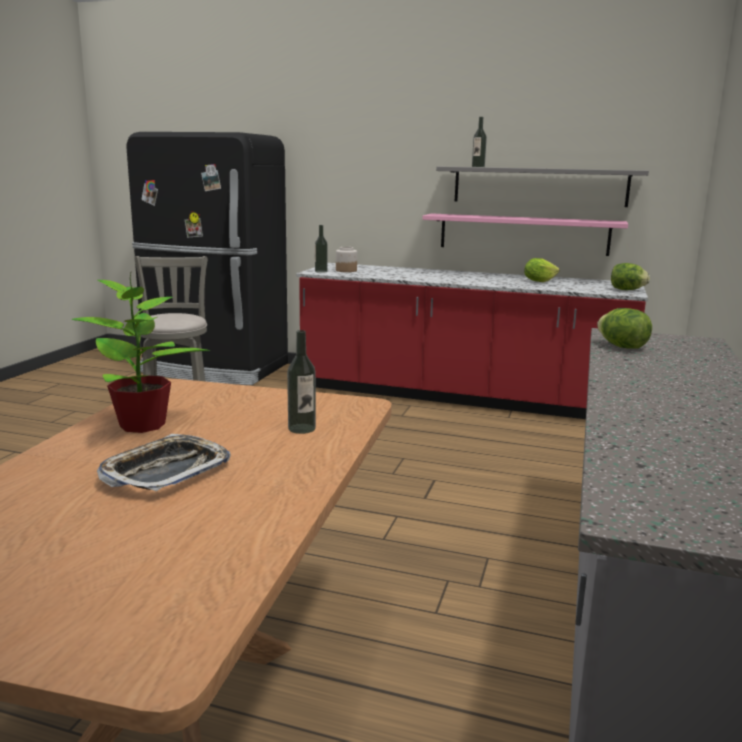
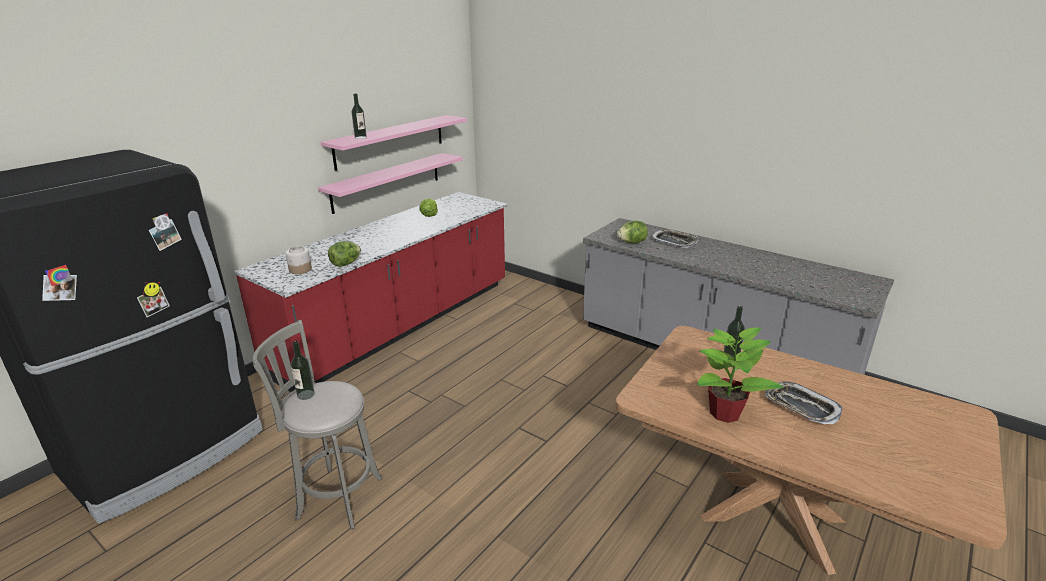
camera: 70 degrees left, 10 degrees up
(321, 271) = (291, 281): bottle -> bottle (306, 395)
(539, 186) = (390, 141): grey shelf -> pink shelf
(627, 290) = (482, 202): lettuce -> lettuce (345, 264)
(681, 367) = (674, 241): none -> tray

